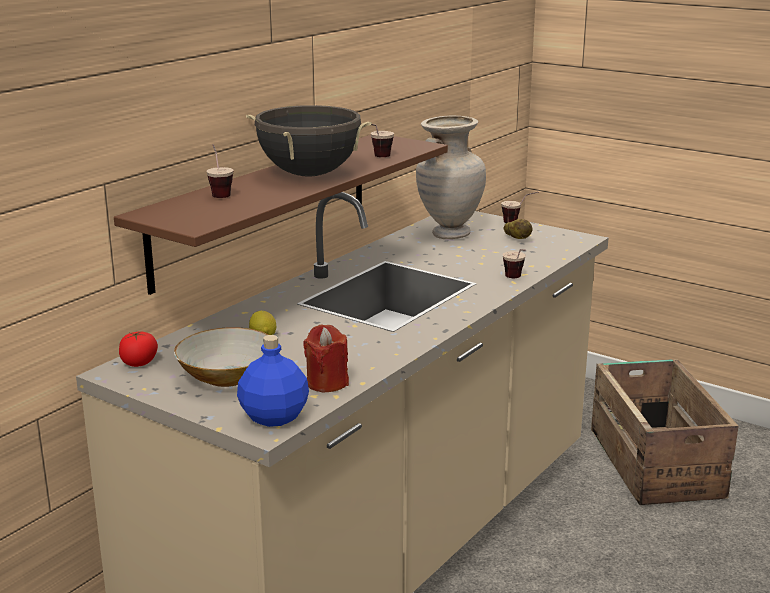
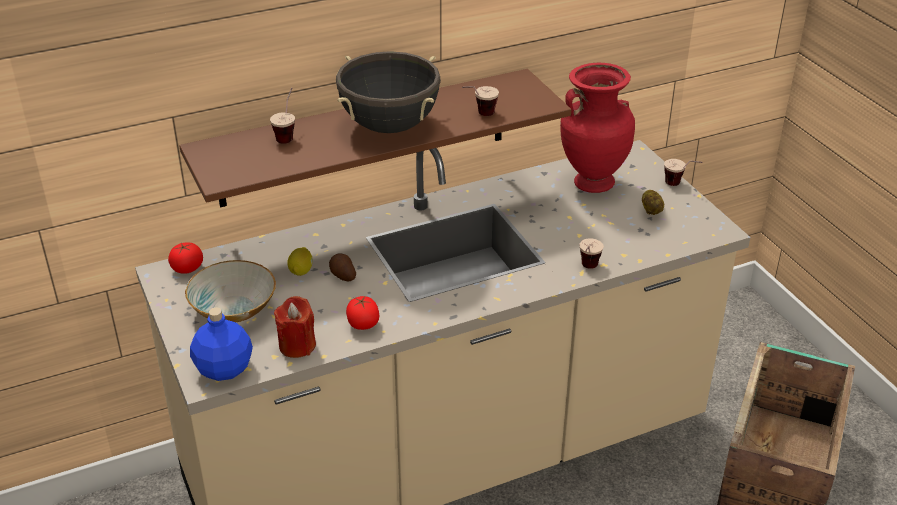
camera: 30 degrees right, 15 degrees up
(307, 330) = (342, 275): none -> potato
(371, 354) = (363, 324): none -> tomato
(449, 234) = (592, 183): beige vase -> red vase

